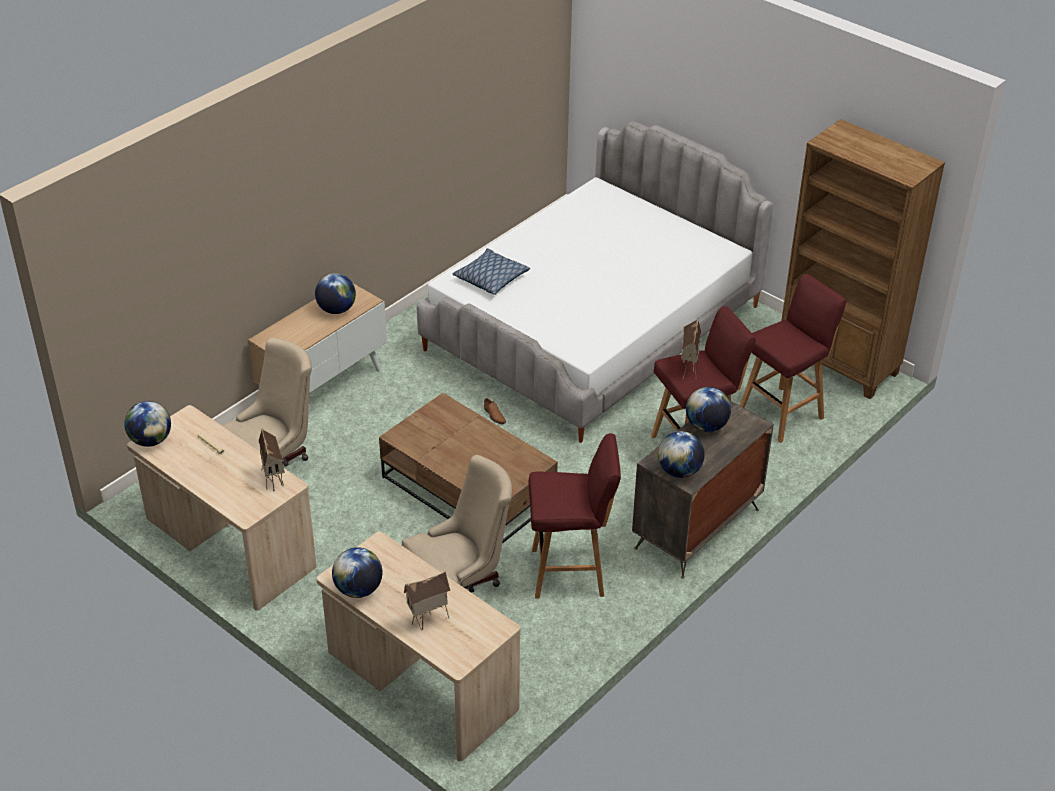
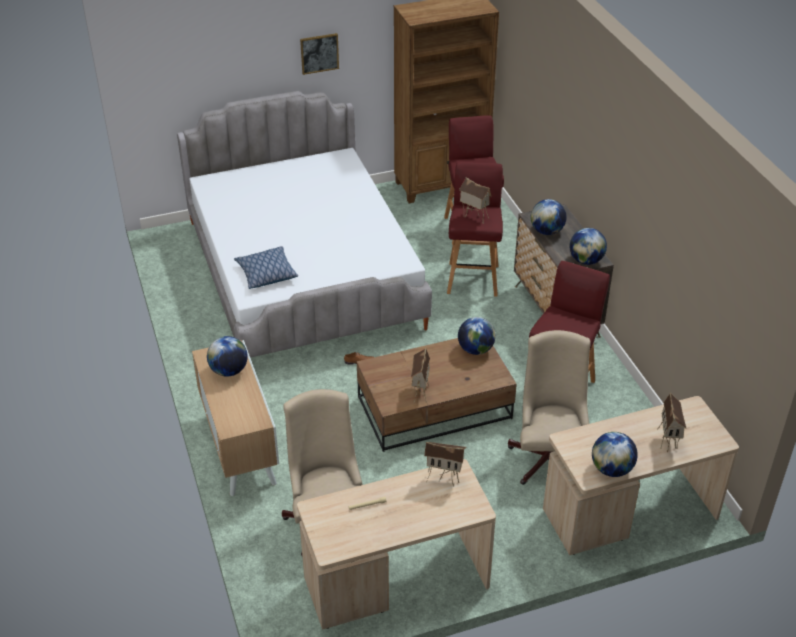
camera: 60 degrees left, 0 degrees up
(151, 440) = (328, 546): globe -> globe (475, 349)
(430, 448) = (419, 392): none -> toy house
(755, 127) = (319, 53): none -> picture

